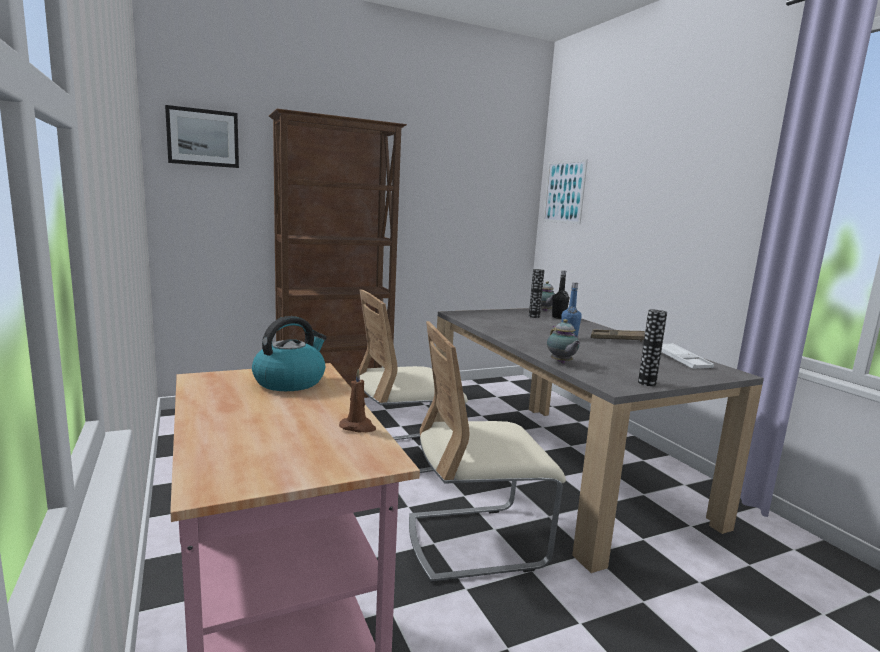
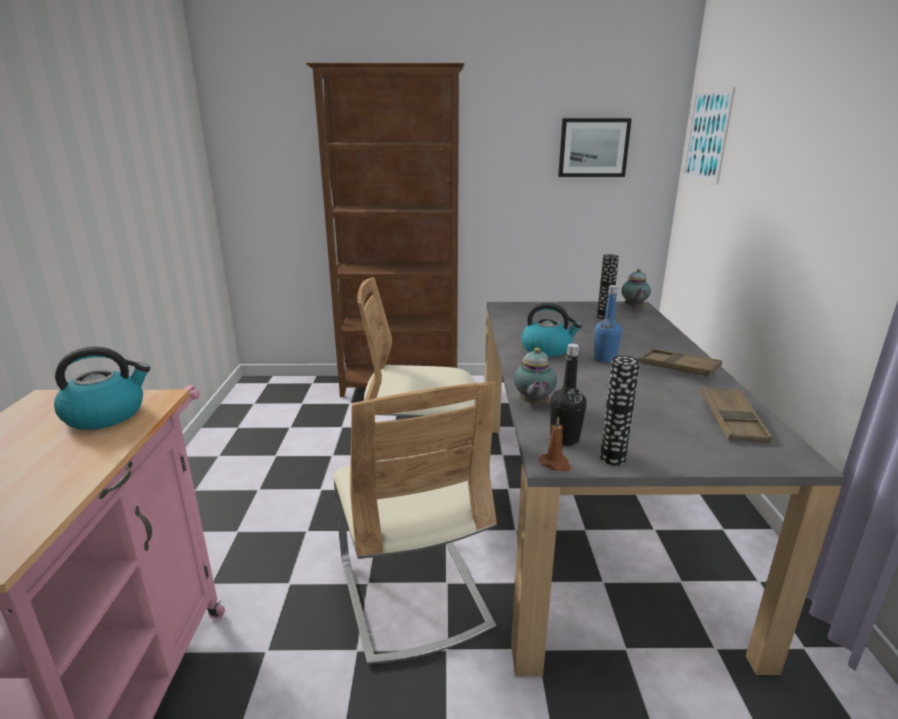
camera: 25 degrees right, 10 degrees up
(203, 137) = (255, 102): picture -> picture (593, 148)
(358, 427) = (54, 499): brown candle -> brown candle (555, 464)
(475, 541) = (413, 593): beige chair -> beige chair turned 120 degrees counterclockwise
(524, 335) = (547, 349): none -> kettle
(558, 317) = (639, 320): black bottle -> black bottle (564, 439)
(681, 360) = (732, 420): white tray -> brown tray

